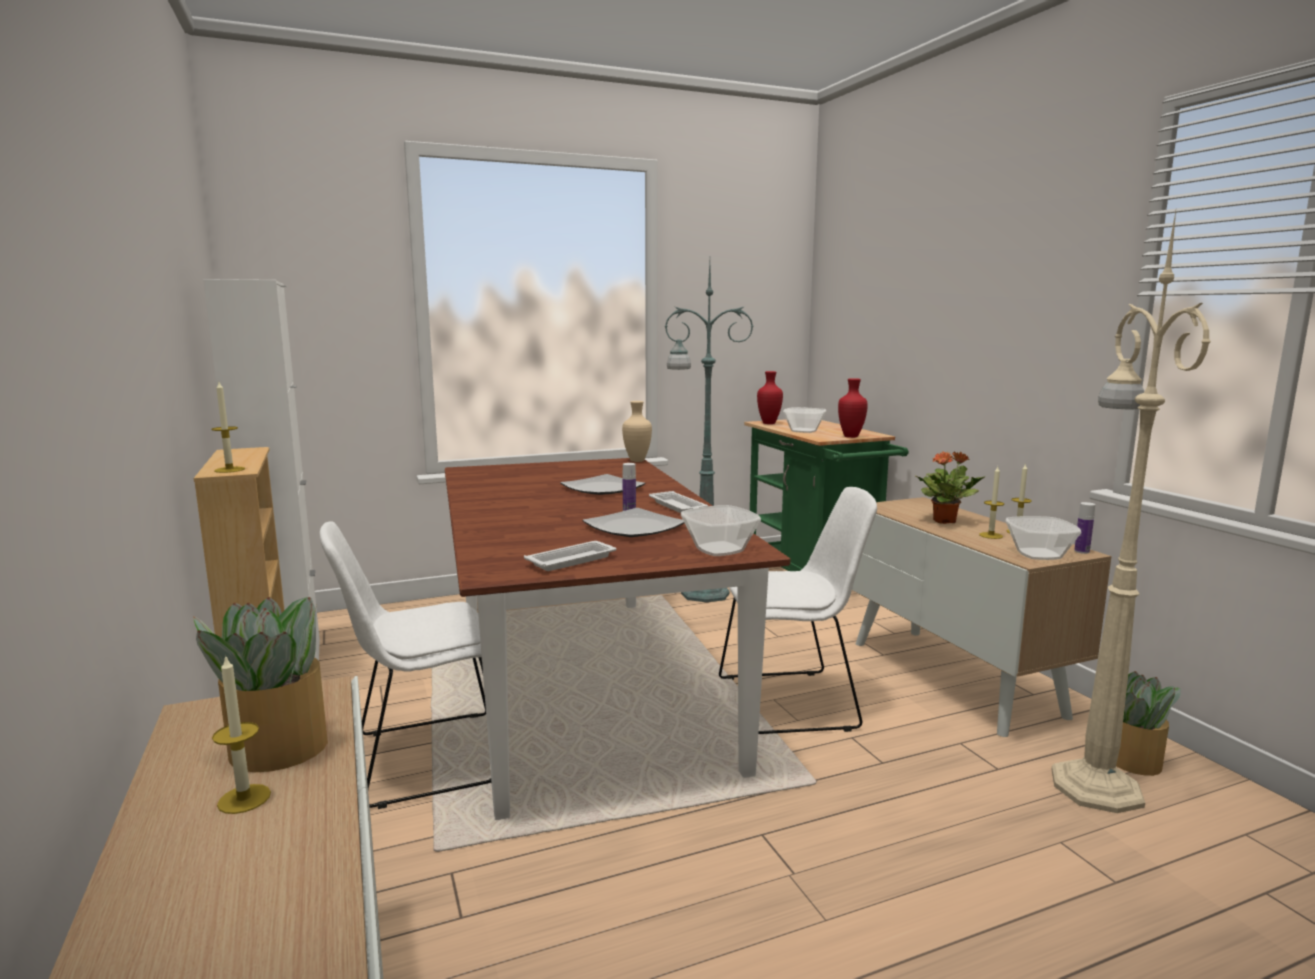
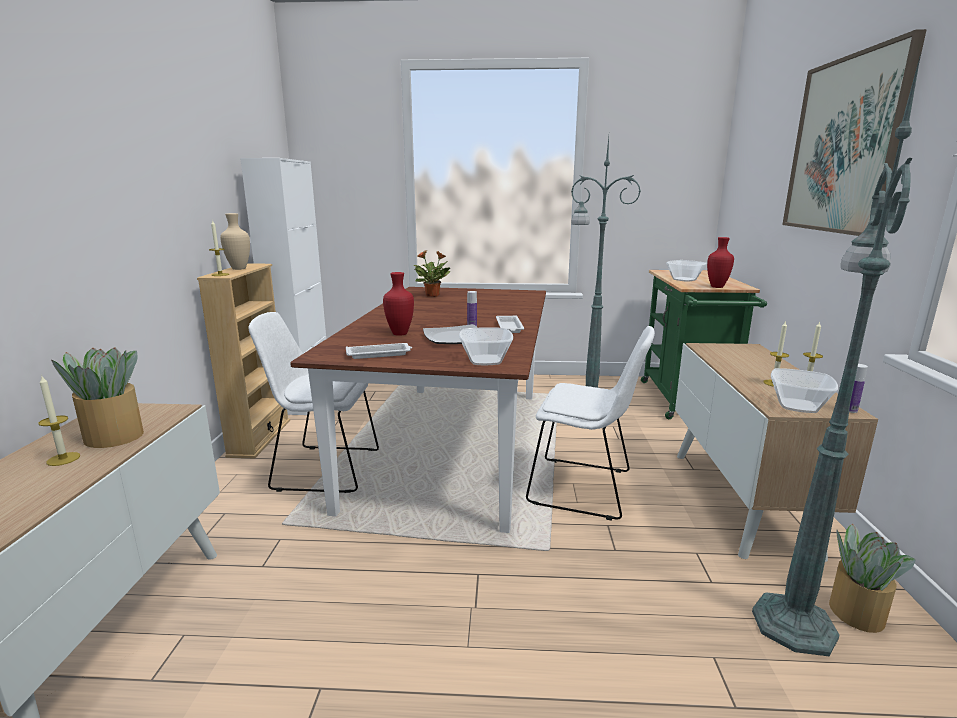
camera: 25 degrees right, 5 degrees up
(602, 488) = (480, 309): plate -> none
(638, 460) = (538, 292): beige vase -> beige vase (240, 269)
(768, 423) = (665, 272): red vase -> red vase (399, 334)
(945, 521) = (747, 366): potted plant -> potted plant (433, 295)
(993, 280) = (844, 145): none -> picture
(1094, 784) = (794, 621): beige floor lamp -> green floor lamp

